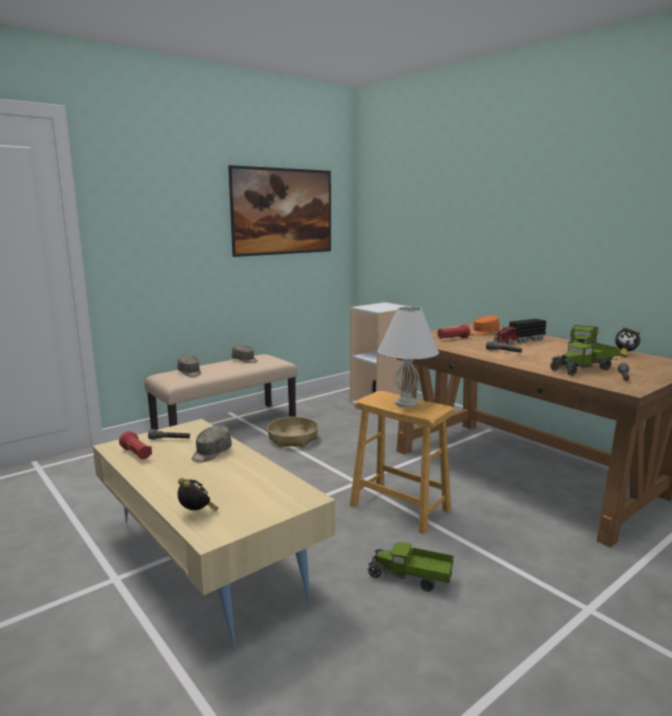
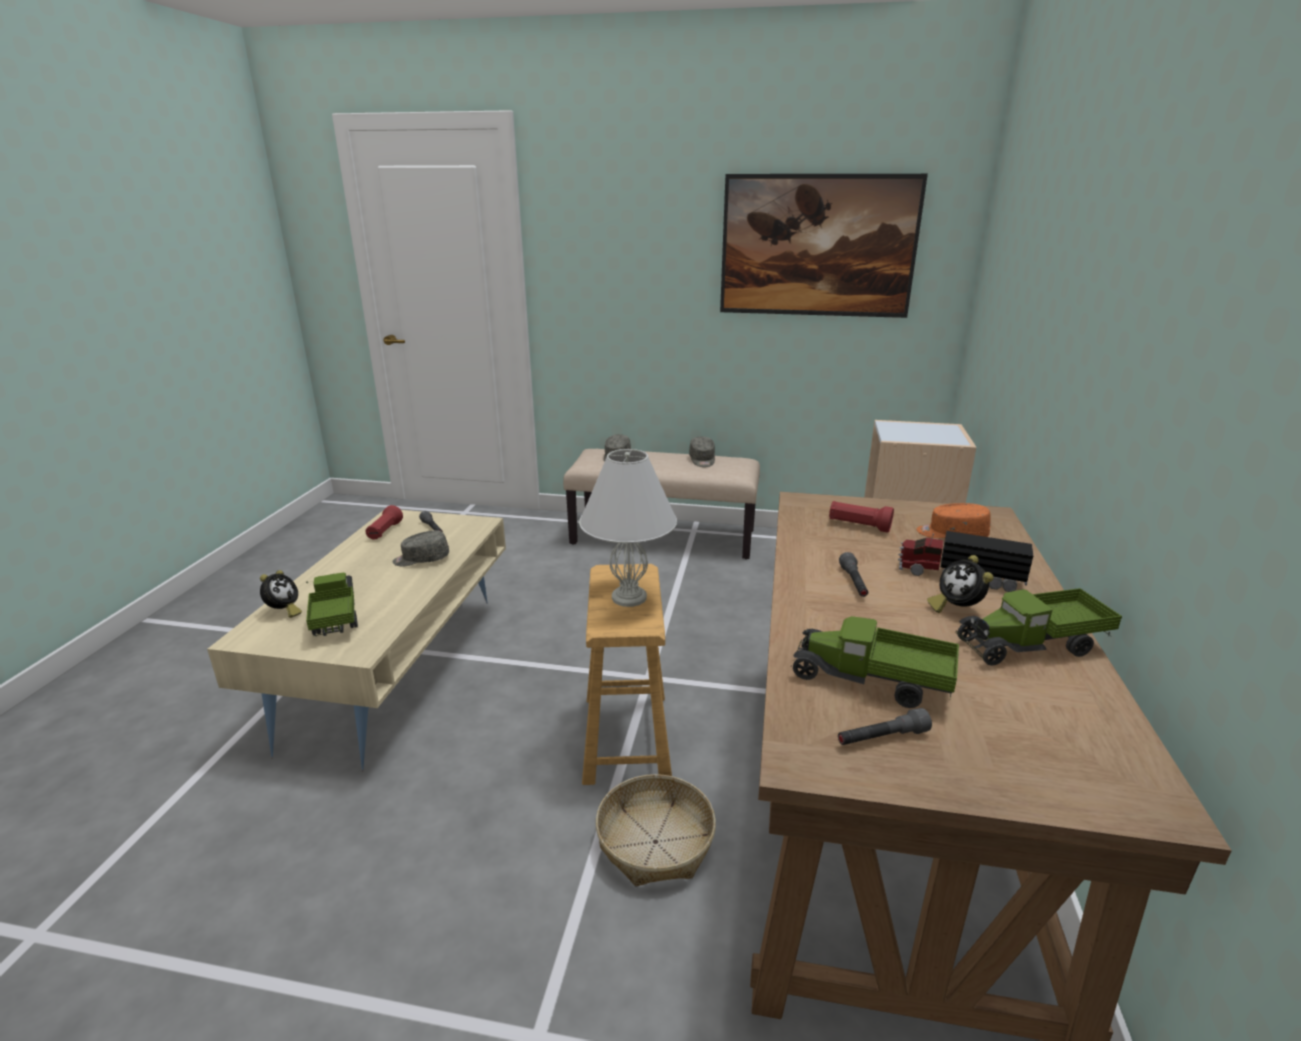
camera: 50 degrees right, 10 degrees up
(292, 439) = (693, 586): basket -> basket (655, 841)
(410, 577) = (475, 817): toy truck -> toy truck (335, 617)
(624, 354) = (1085, 703): alarm clock -> alarm clock (956, 608)

